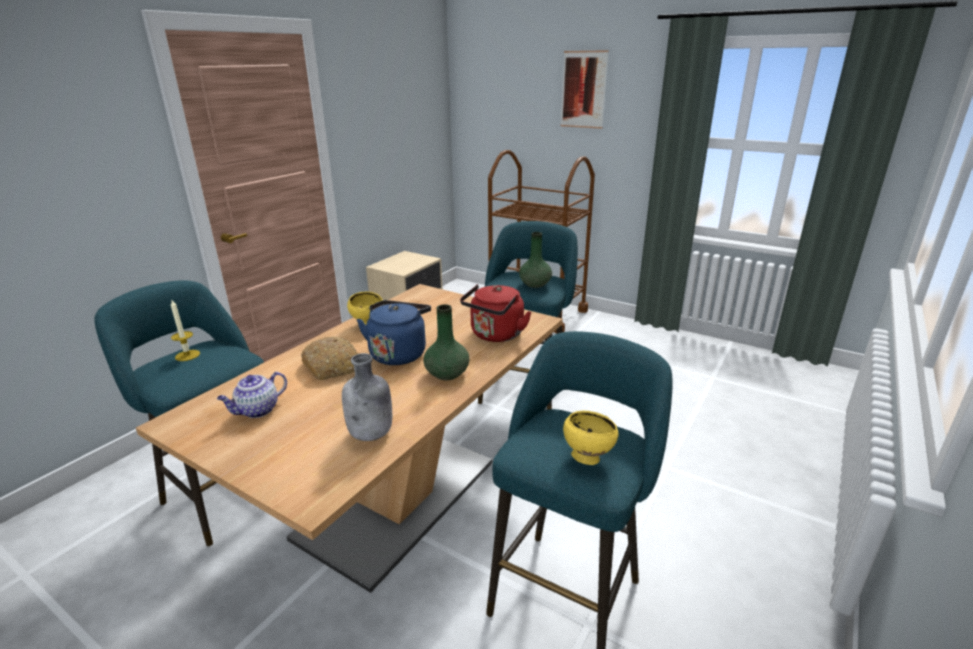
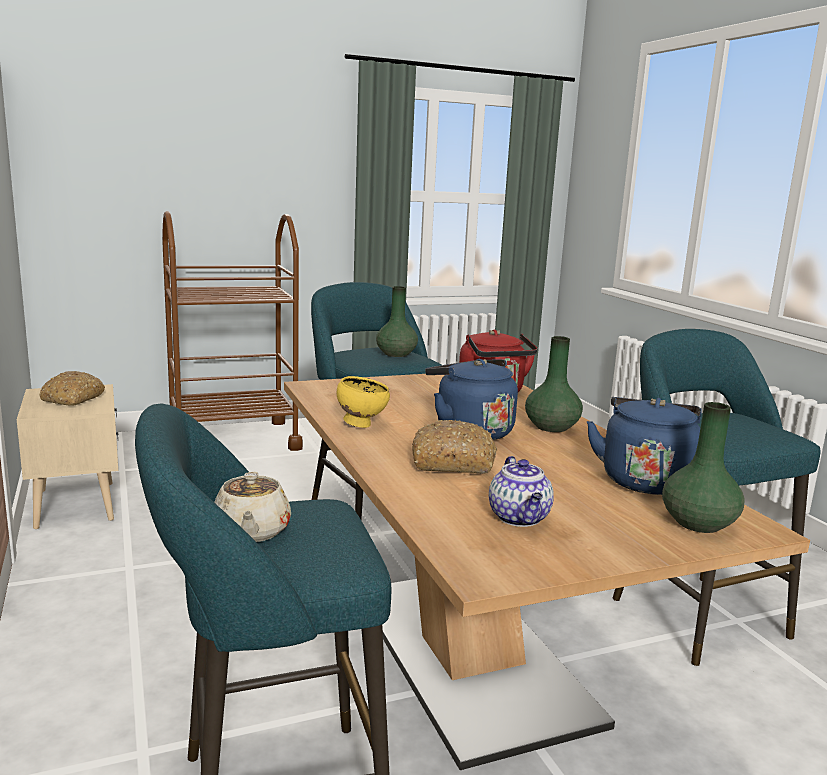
camera: 55 degrees left, 10 degrees down
(187, 355) = (251, 532): candle -> beige teapot
(301, 473) = (697, 523): none -> green vase
(372, 434) = (644, 480): grey bottle -> blue kettle
(407, 262) = (73, 398): none -> bread
(583, 90) = (249, 134): picture -> none
(587, 457) = (755, 428): yellow bowl -> none

